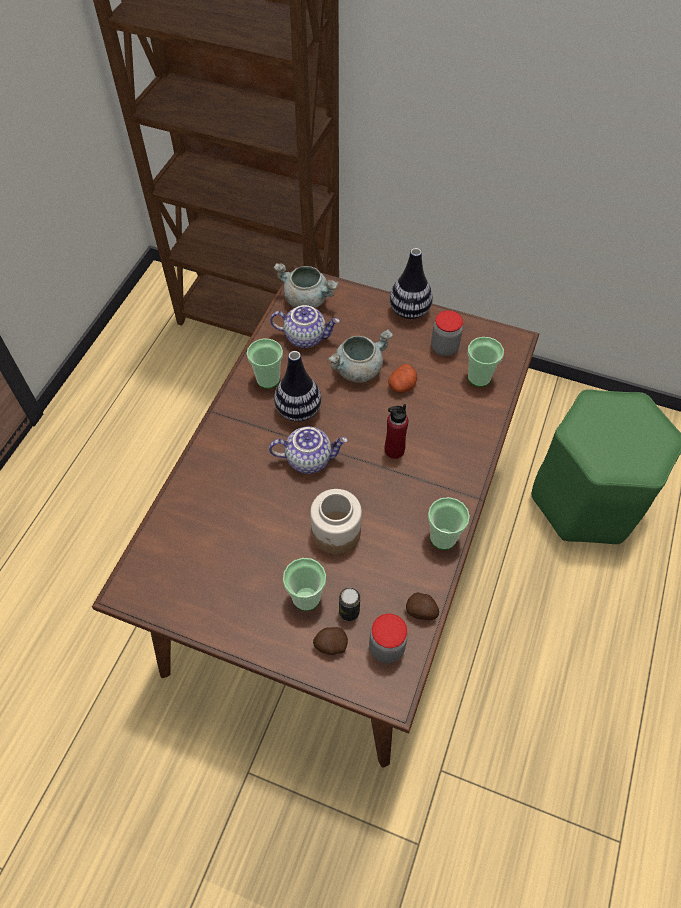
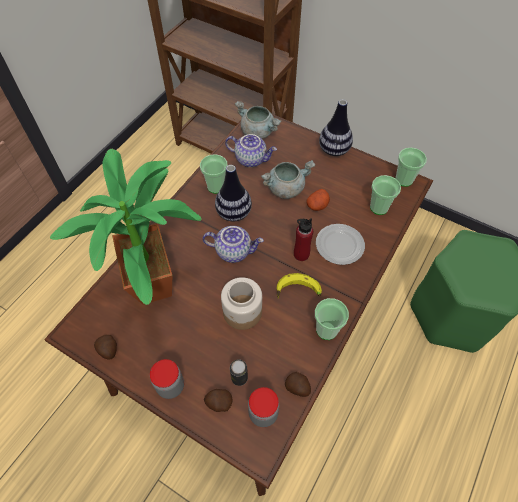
camera: 10 degrees right, 0 degrees up
(179, 606) = (108, 350): none -> potato
(219, 511) = (157, 281): none -> potted plant
(306, 597) = (208, 360): cup -> cup (404, 179)
(399, 497) = (298, 292): none -> banana
(438, 432) = (339, 245): none -> plate
(444, 348) = (355, 181): jar -> jar (170, 386)

